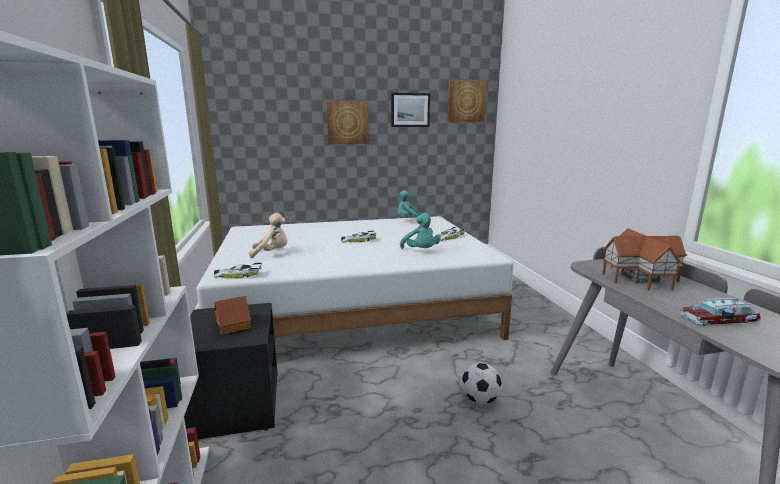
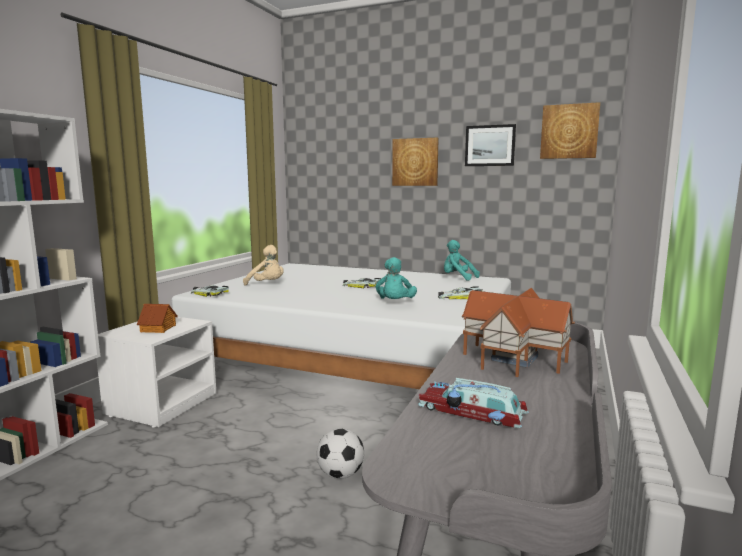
camera: 35 degrees right, 5 degrees down
(235, 404) = (162, 403): black nightstand -> white nightstand

